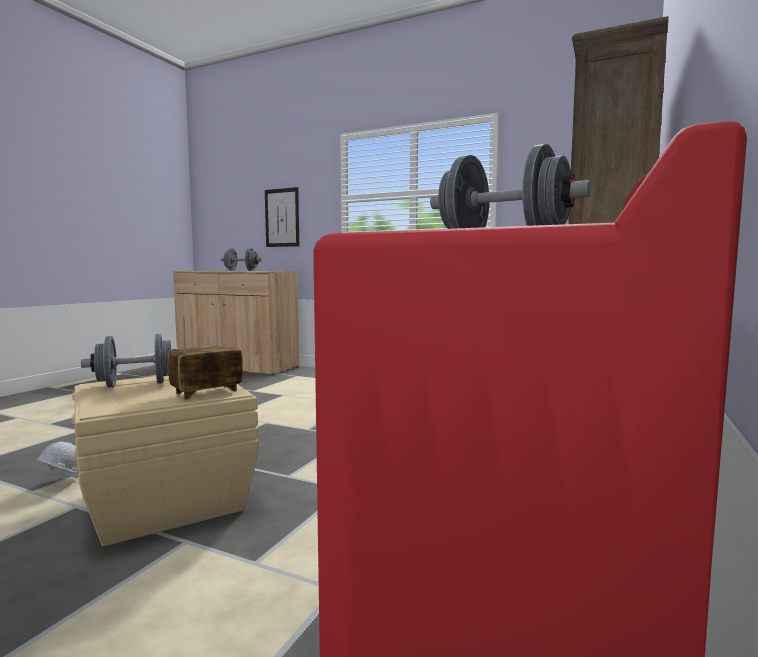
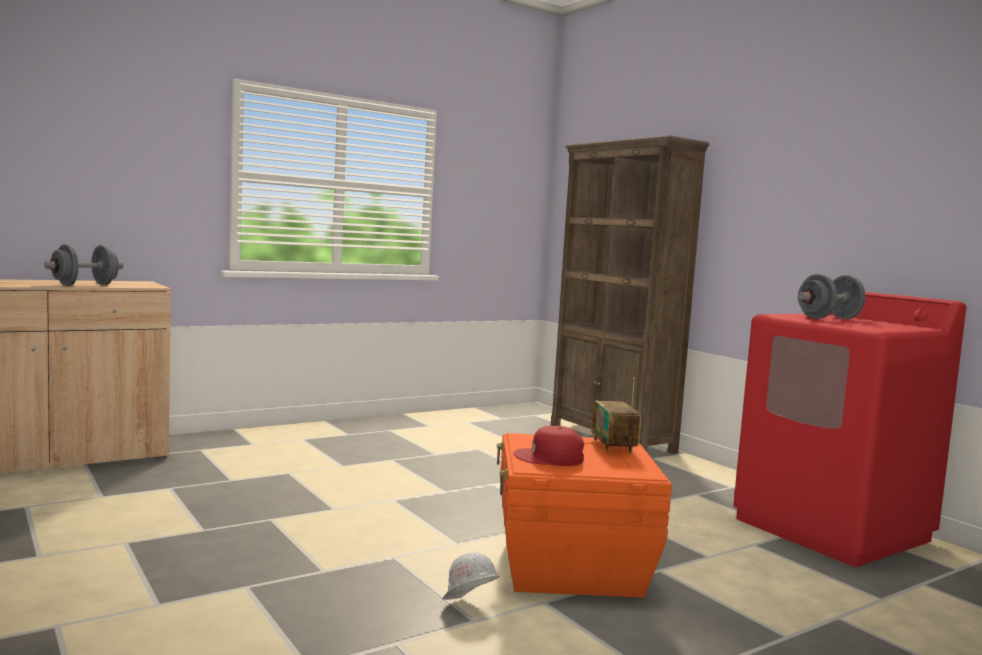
camera: 60 degrees left, 0 degrees up
(136, 384) = (549, 457): grey dumbbell -> red cap
(165, 500) = (570, 567): beige storage box -> orange storage box
(282, 217) = (112, 189): picture -> none

